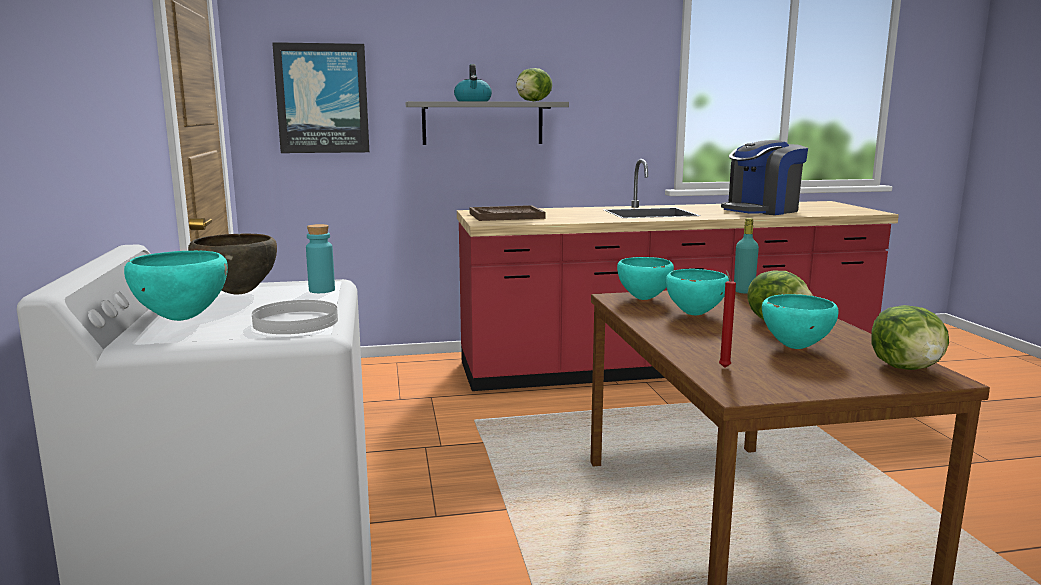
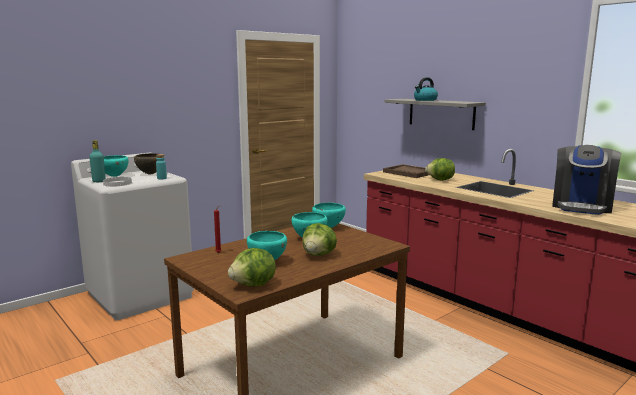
camera: 60 degrees right, 0 degrees up
(322, 98) = (369, 95): picture -> none
(534, 101) = (455, 102): lettuce -> lettuce (440, 180)
(743, 291) = (382, 242): turquoise bottle -> turquoise bottle (99, 181)
(761, 210) = (581, 206): coffee machine -> coffee machine turned 90 degrees counterclockwise

